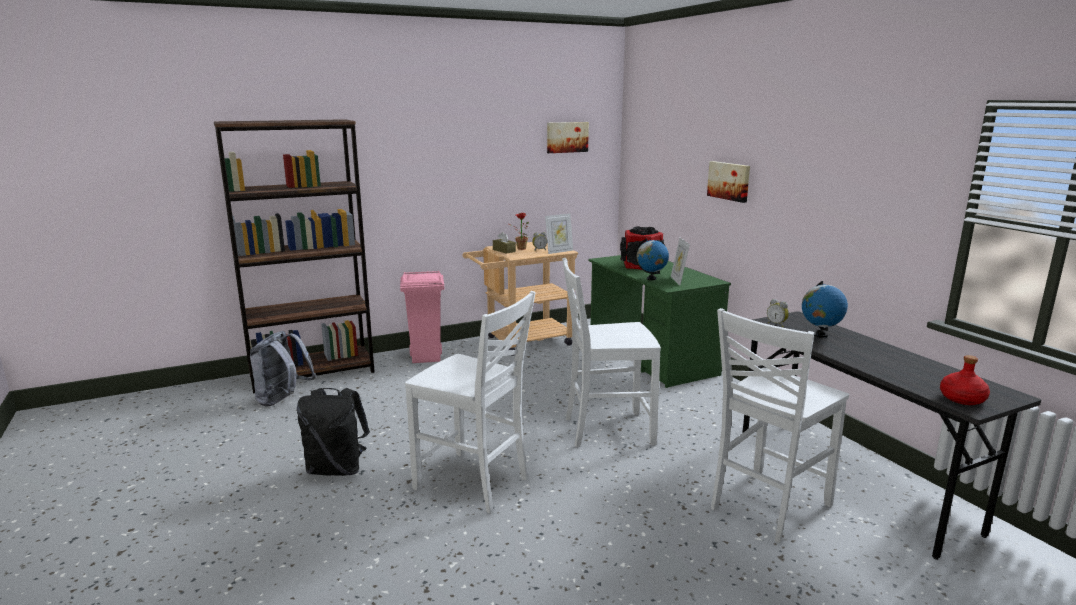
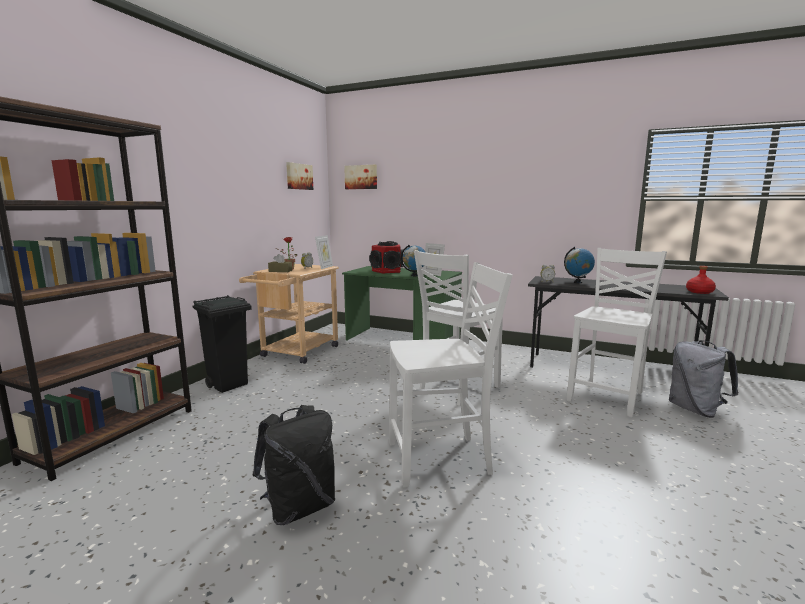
camera: 40 degrees left, 5 degrees down
(283, 400) = (113, 472): grey backpack -> grey backpack (696, 410)
(426, 358) = (229, 385): pink trash can -> black trash can
(729, 181) = (450, 200): picture -> picture (361, 177)
(767, 506) = (608, 397): white chair -> white chair turned 150 degrees counterclockwise

